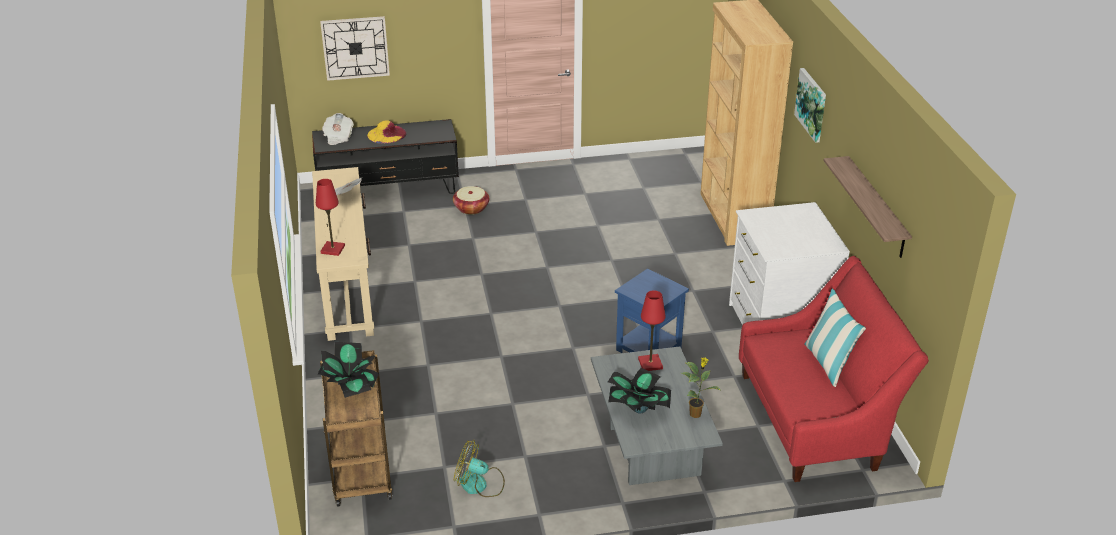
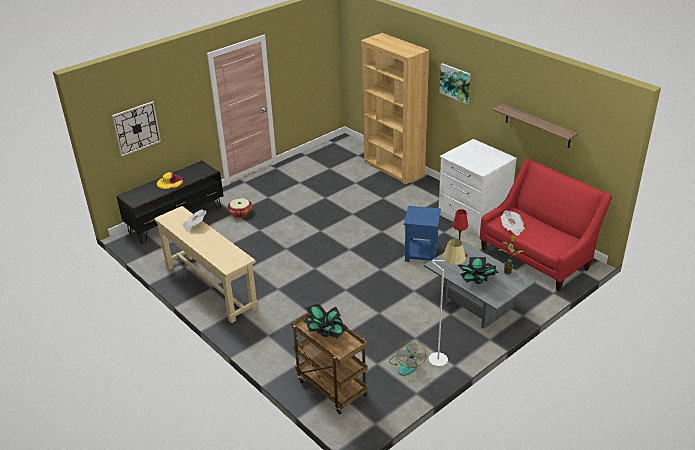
camera: 30 degrees left, 0 degrees up
(332, 249) = (223, 259): red table lamp -> none
(338, 137) = (139, 194): newspaper -> newspaper (512, 228)
(480, 484) = (407, 364): fan -> fan turned 75 degrees counterclockwise
(539, 493) = (443, 354): none -> white floor lamp
(828, 363) = (540, 221): pillow -> none

